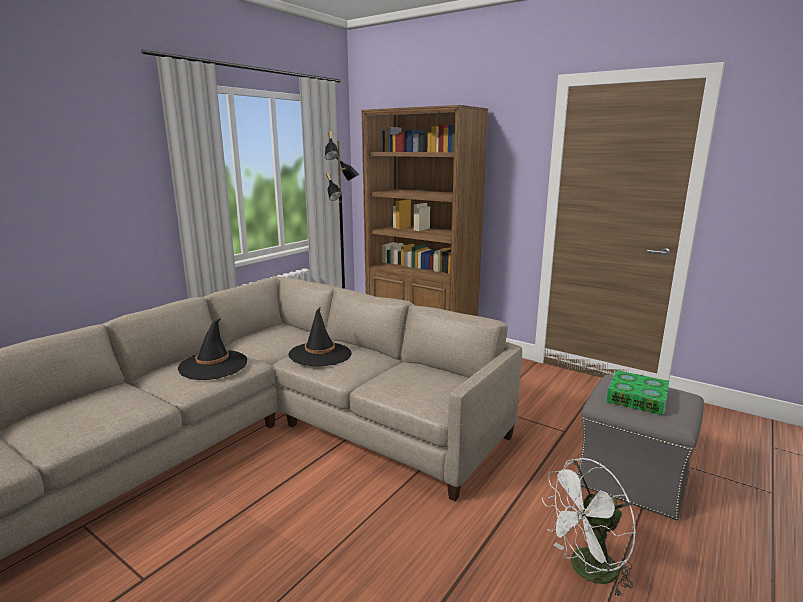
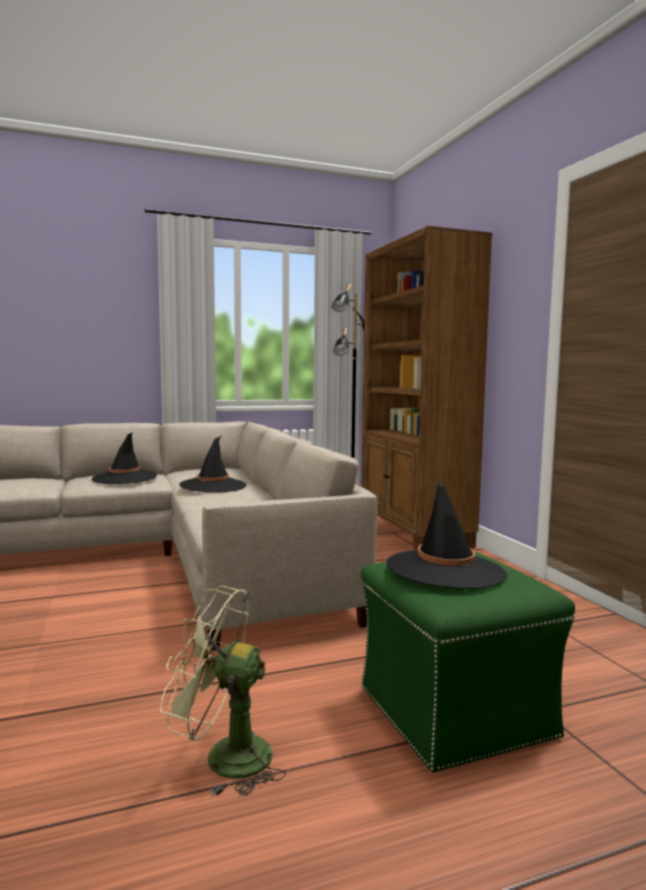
camera: 35 degrees right, 10 degrees down
(586, 571) = (224, 757): white fan -> green fan
(631, 477) = (453, 711): grey ottoman -> green ottoman
(637, 397) = (445, 570): book -> black hat

